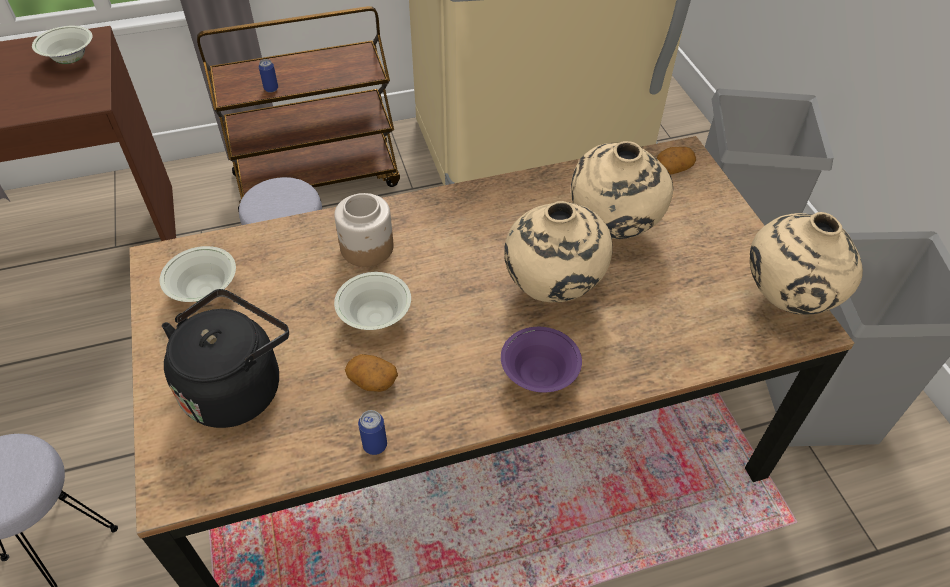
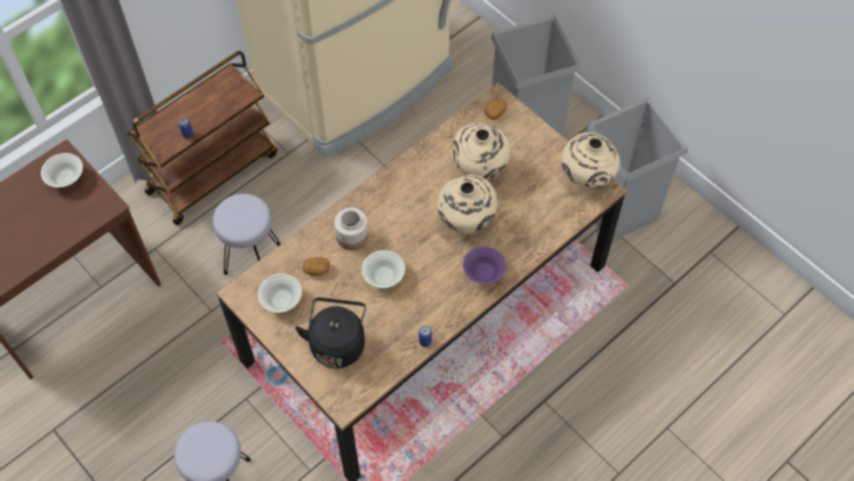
camera: 25 degrees left, 10 degrees up
(372, 381) = (403, 311): potato -> potato (316, 270)

